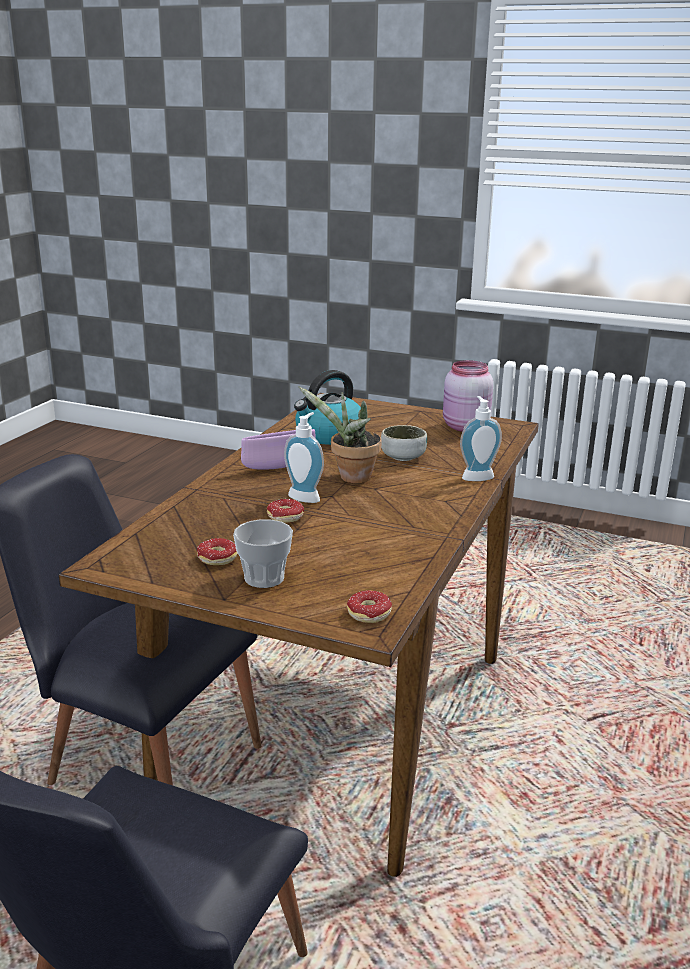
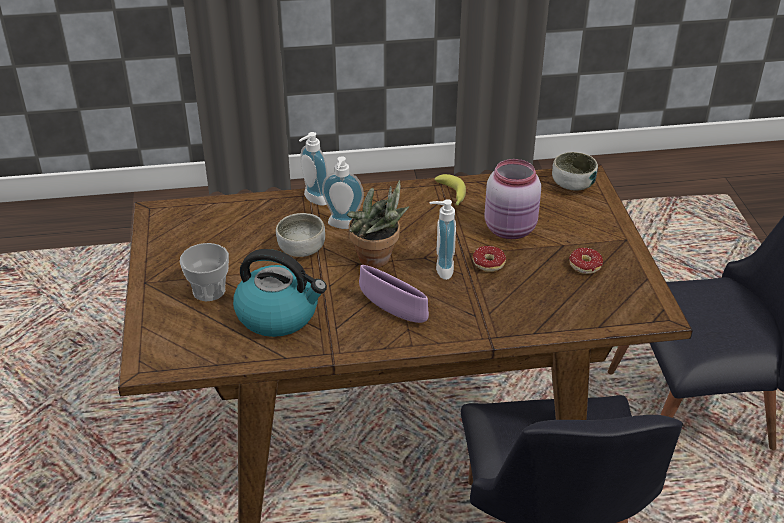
camera: 120 degrees left, 15 degrees up
(264, 578) = (584, 234): cup -> cup (209, 291)
(364, 610) = (572, 184): donut -> bowl
(418, 535) = (451, 195): none -> banana
(419, 477) = (343, 226): none -> soap dispenser
(464, 427) = (183, 239): pink jar -> pink jar (511, 229)

